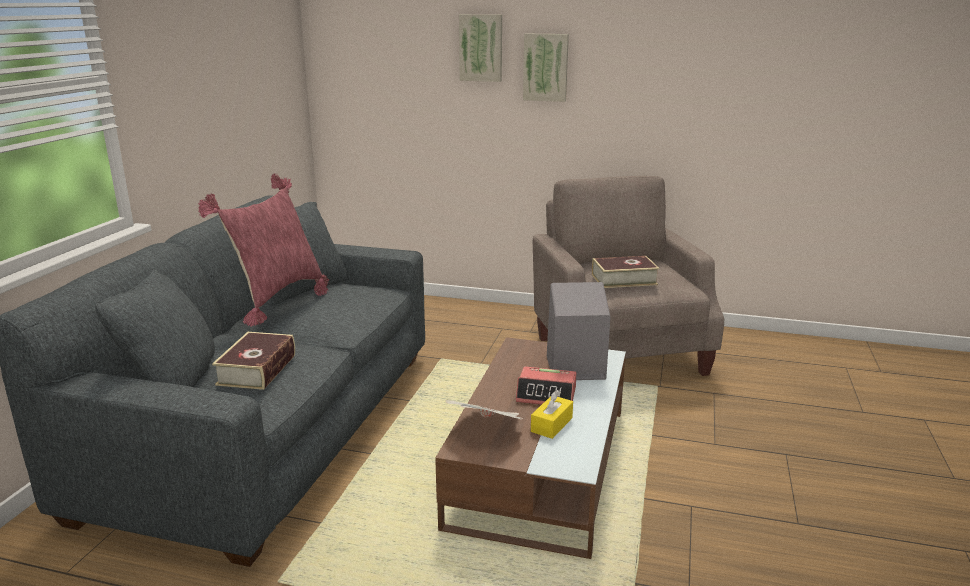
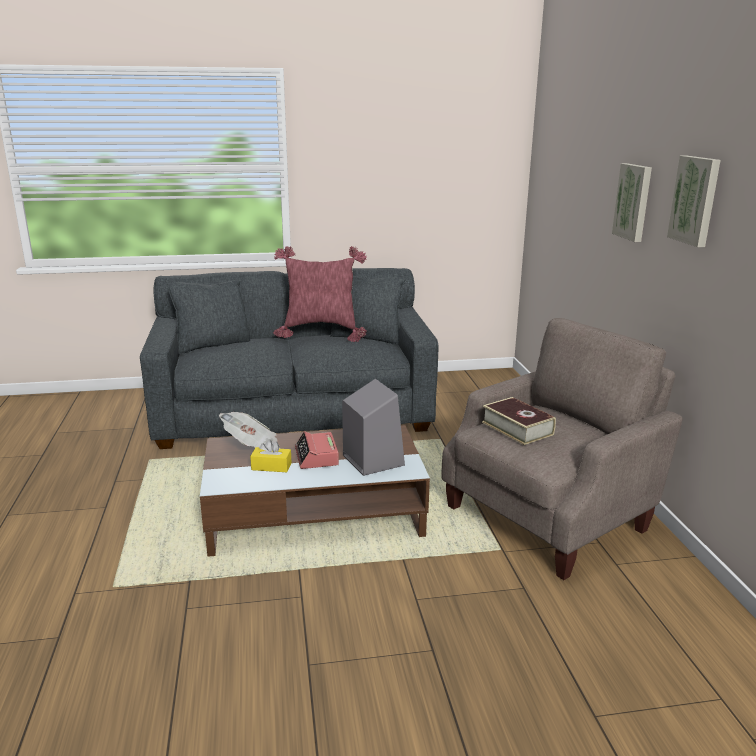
camera: 65 degrees right, 0 degrees up
(257, 369) = (231, 354): book -> none
(481, 48) = (602, 174): picture -> picture (695, 200)

